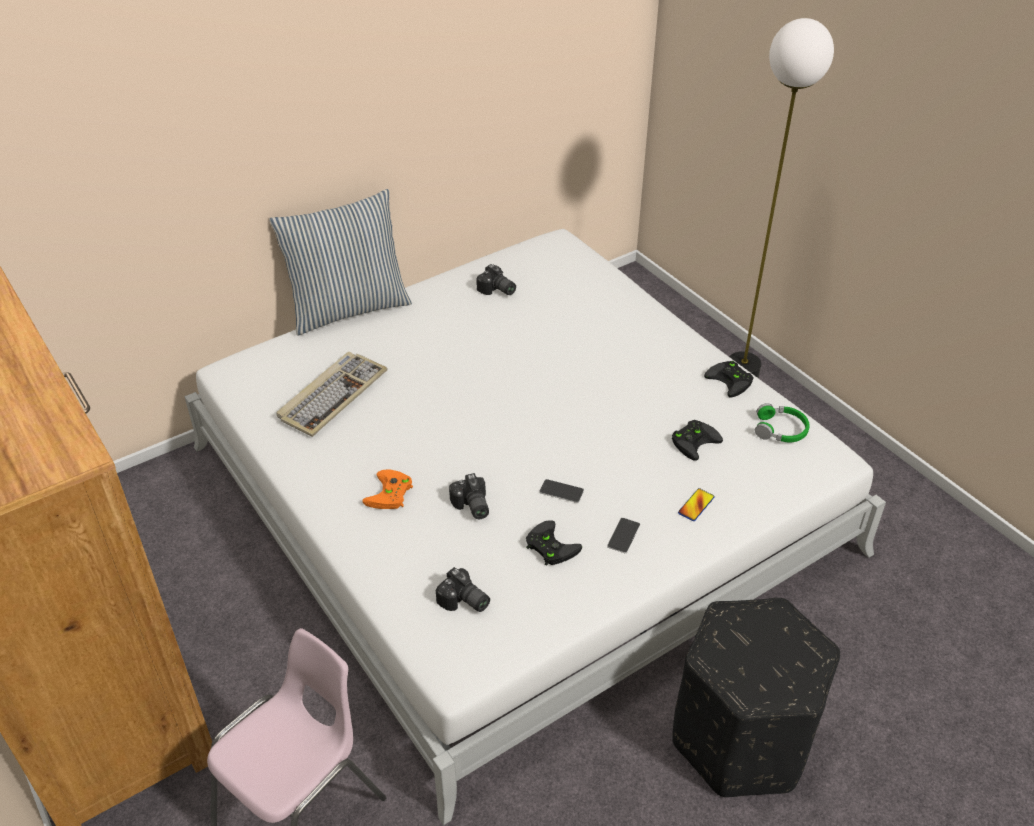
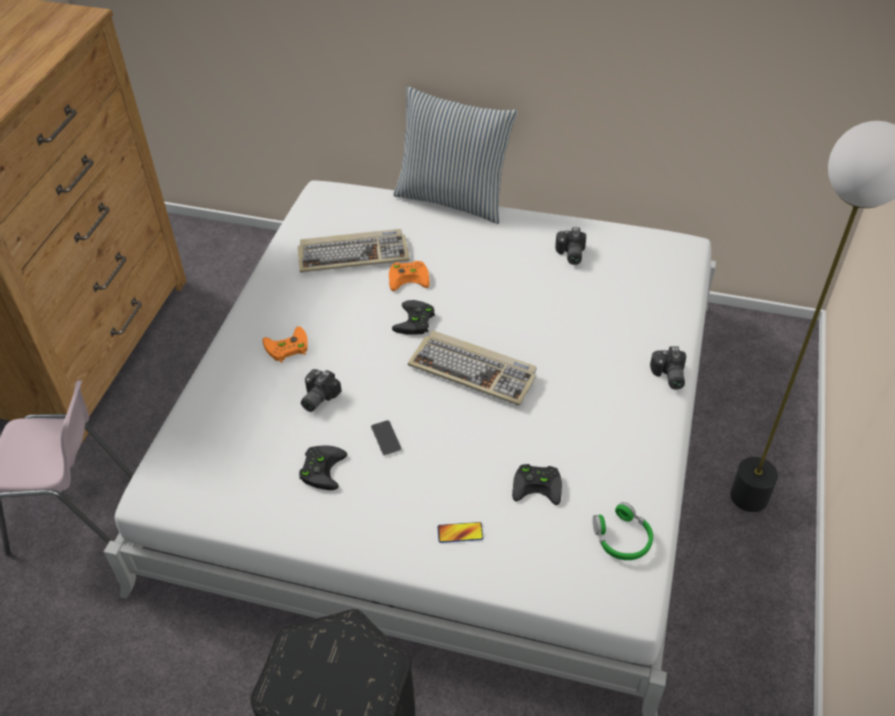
camera: 50 degrees right, 5 degrees up
(405, 381) = (410, 277): none -> orange game controller
(463, 602) = (221, 456): camera -> camera (668, 376)
(550, 405) = (474, 370): none -> keyboard
(623, 535) = (377, 506): phone -> none
(732, 381) = (647, 466): black game controller -> black game controller (415, 322)

